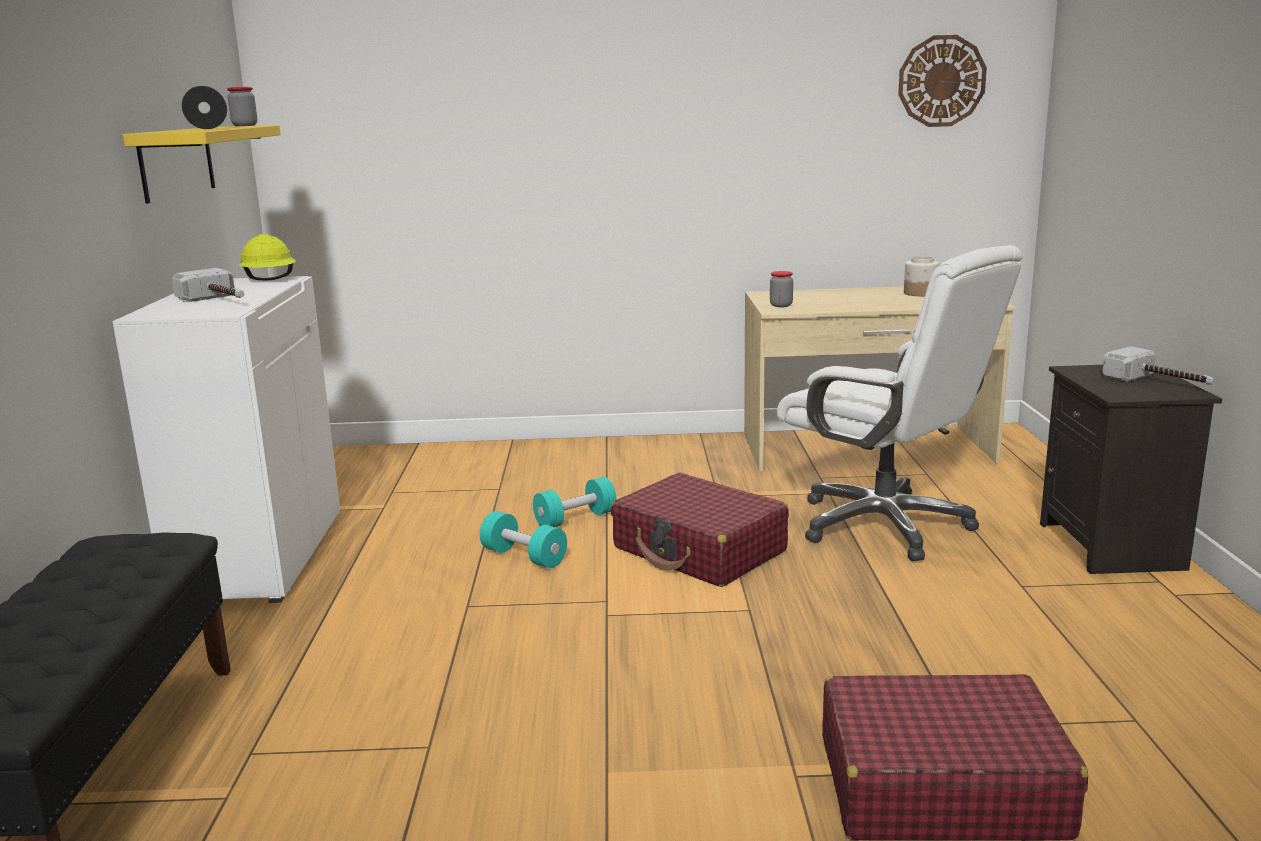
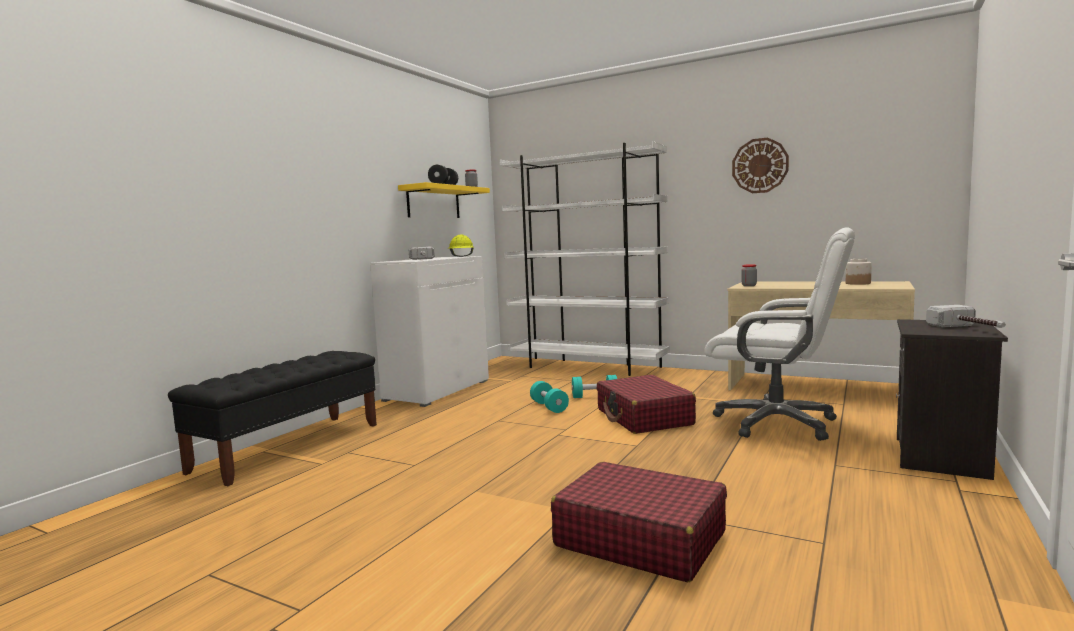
camera: 30 degrees right, 10 degrees down
(489, 453) = (587, 367): none -> white bookcase
(885, 525) = (777, 423): white office chair -> white office chair turned 45 degrees counterclockwise
(941, 81) = (882, 144): wall clock -> wall clock (760, 165)

